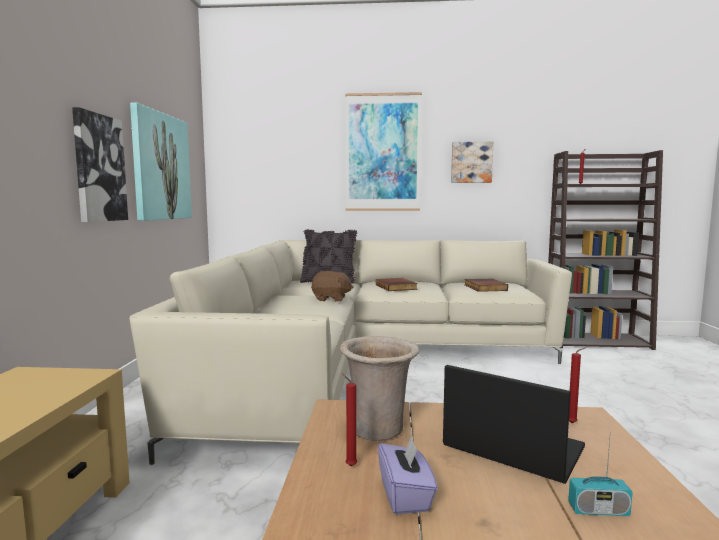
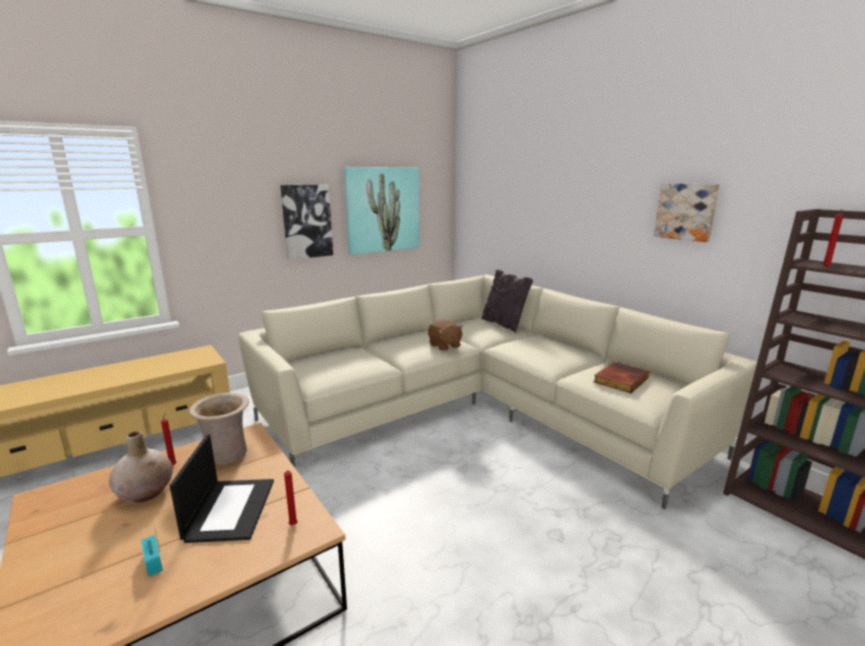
camera: 50 degrees right, 10 degrees up
(383, 153) = (586, 193): picture -> none
(397, 287) = (536, 349): book -> none
(405, 496) = (146, 492): purple tissue box -> beige vase

